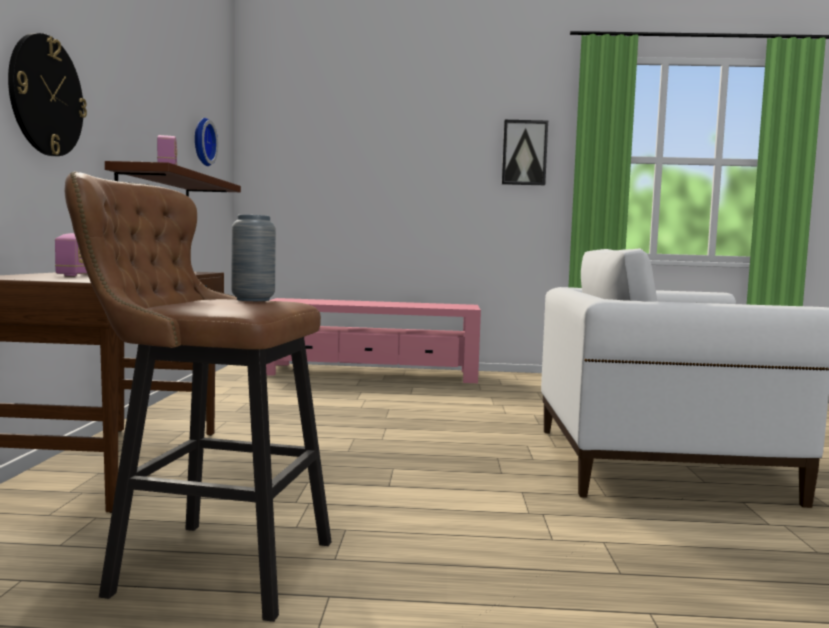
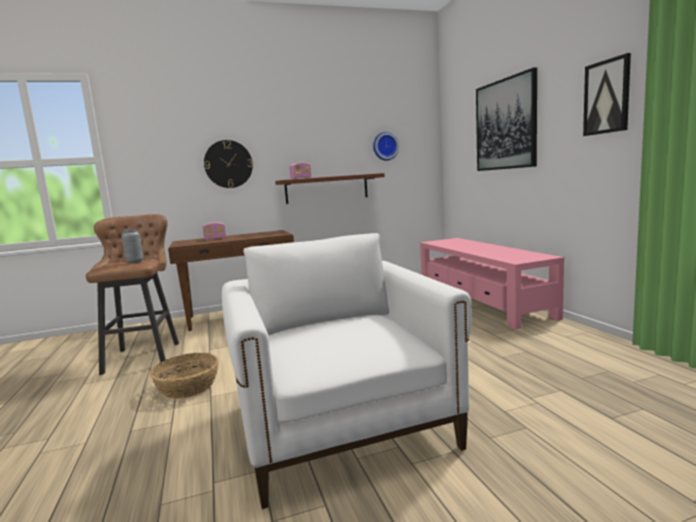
camera: 70 degrees right, 5 degrees up
(384, 154) = (505, 124): none -> picture
(474, 526) = (188, 387): none -> basket

